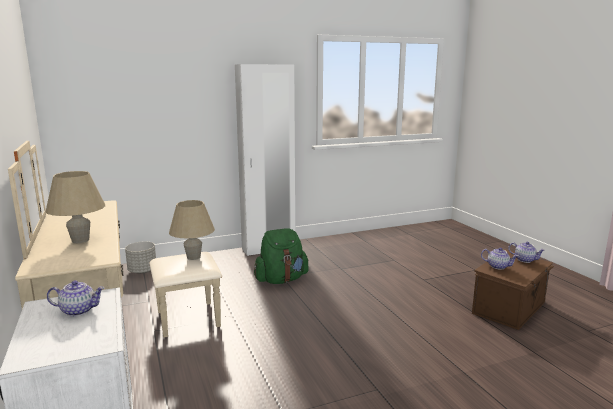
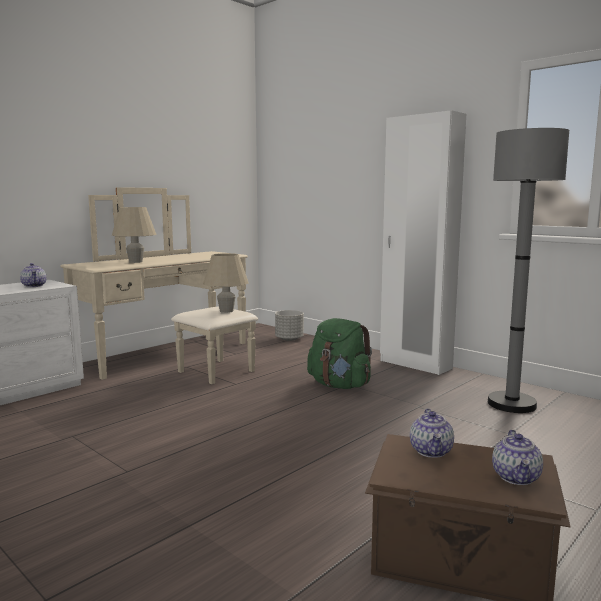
camera: 65 degrees right, 5 degrees down
(357, 247) = (511, 404): none -> grey floor lamp

